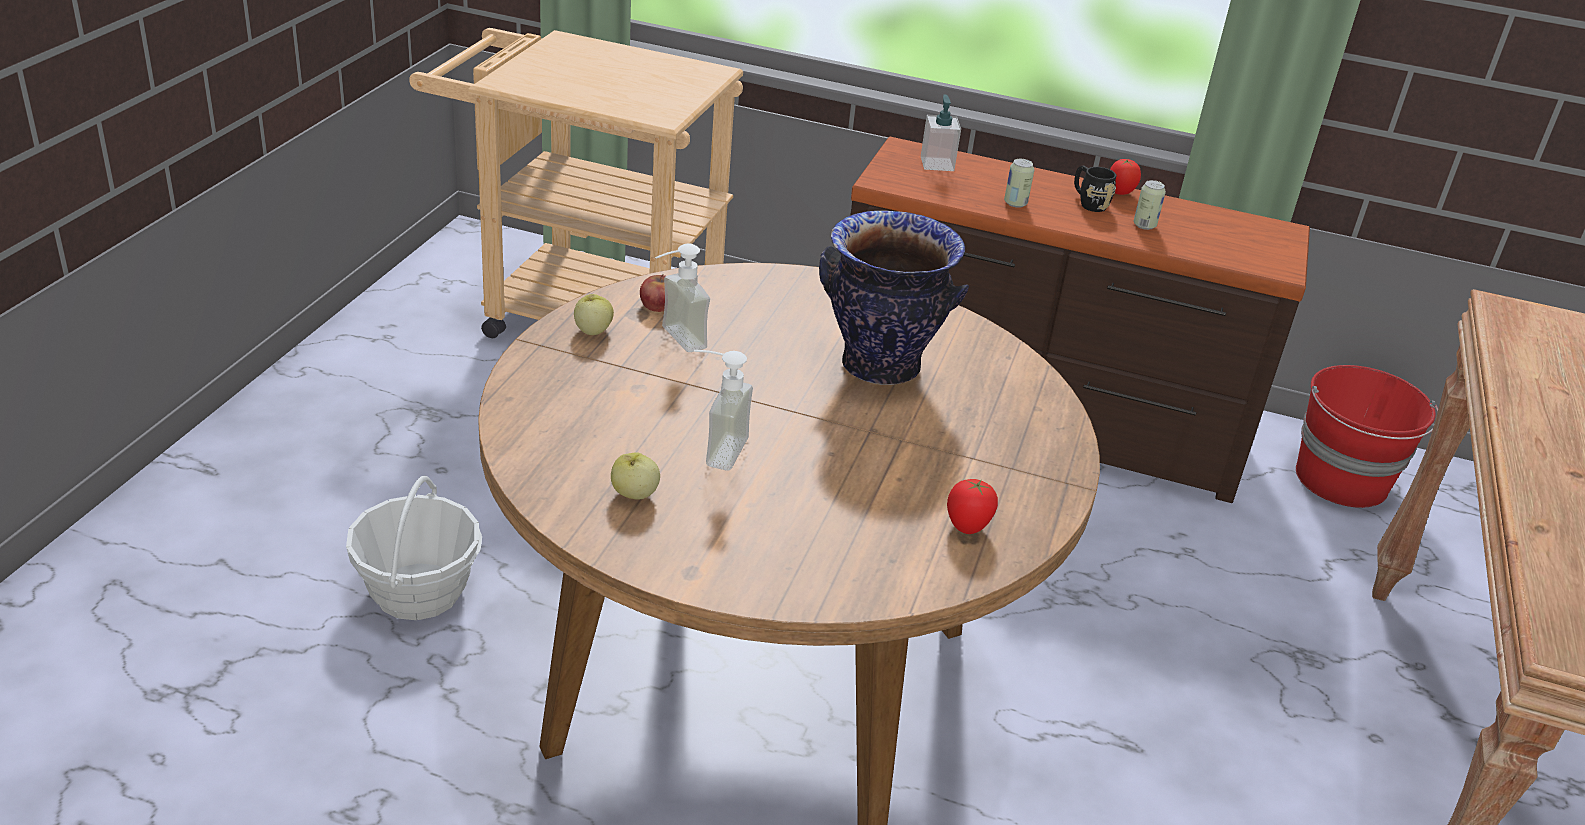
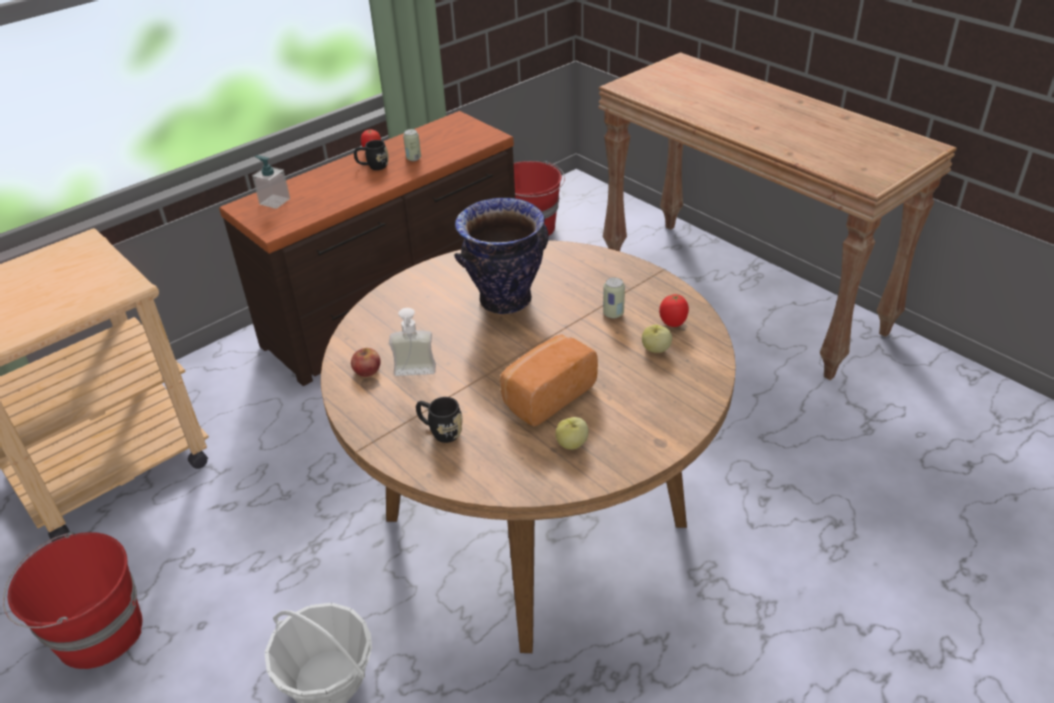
camera: 55 degrees left, 5 degrees up
(396, 407) = (97, 633): none -> red bucket
(588, 385) = (440, 431): none -> black mug
(592, 331) = (375, 410): apple -> apple (655, 349)
(714, 449) = (546, 395): soap dispenser -> bread
(1015, 203) = (349, 191): can -> can (613, 314)

